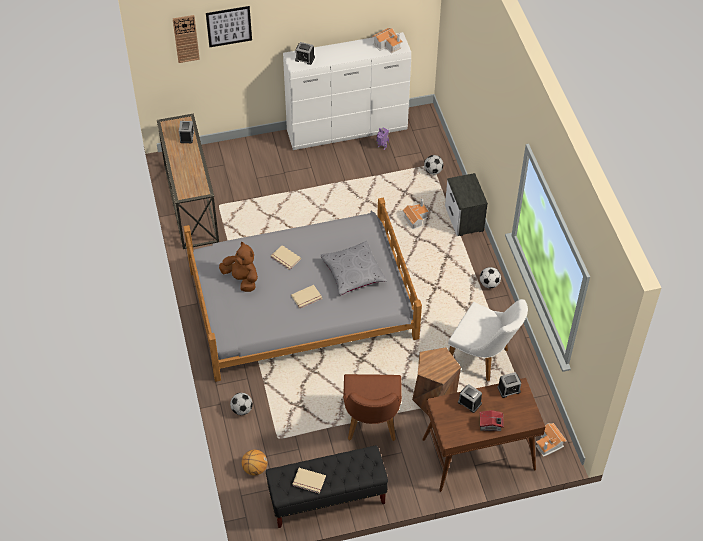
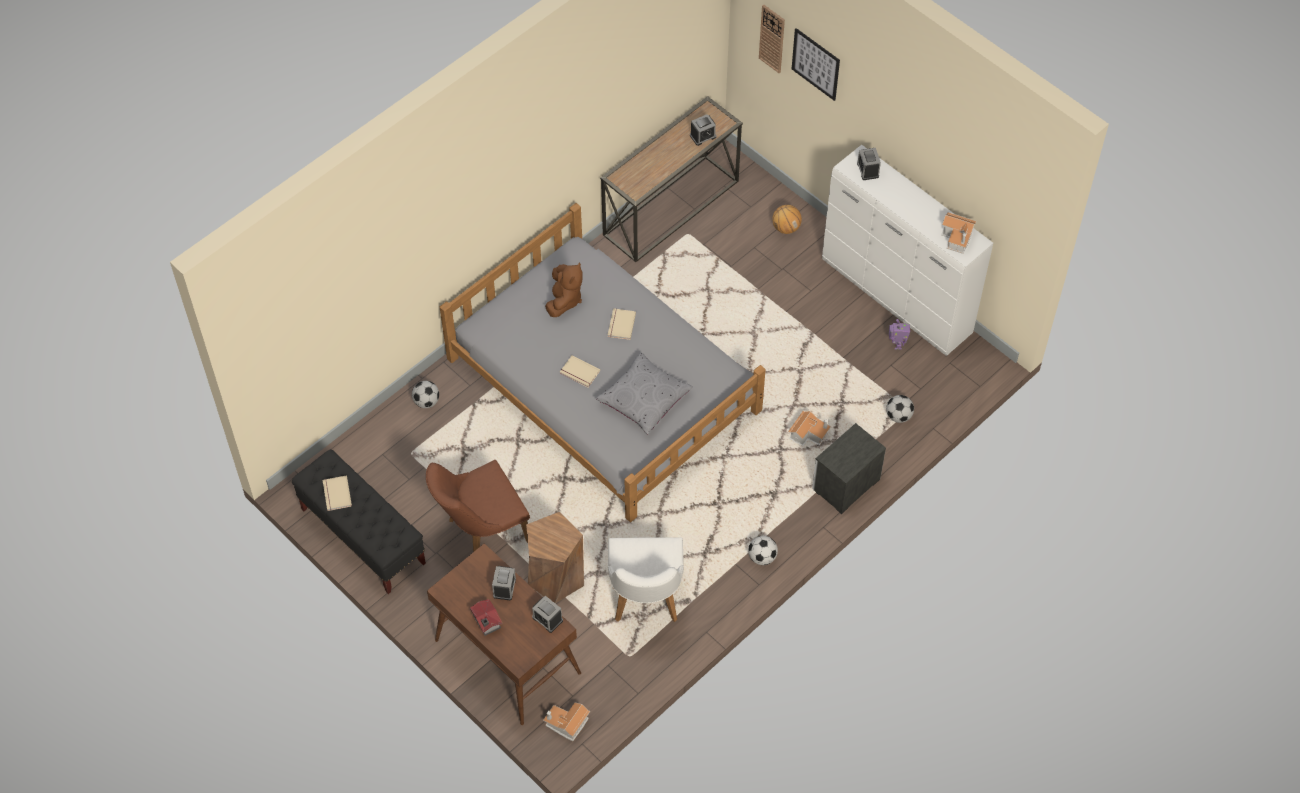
camera: 60 degrees right, 5 degrees up
(255, 468) = (360, 452): basketball -> basketball (786, 228)

